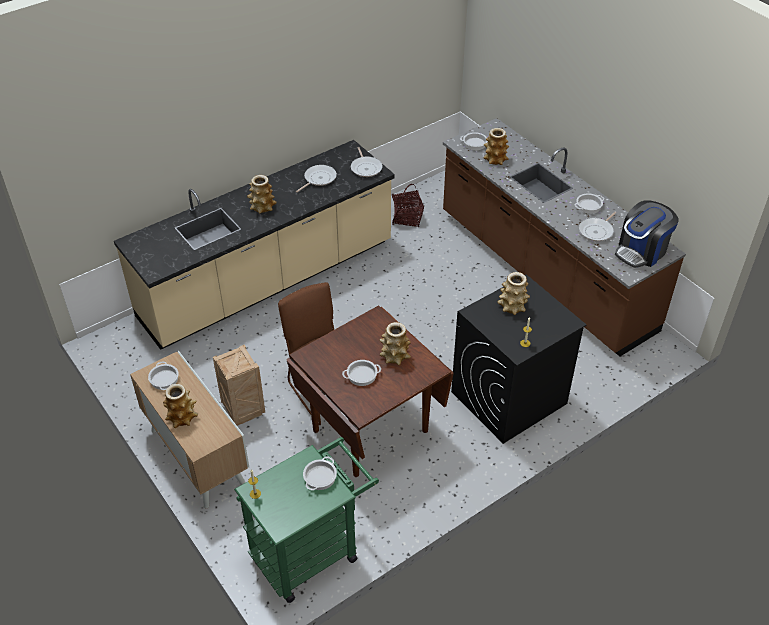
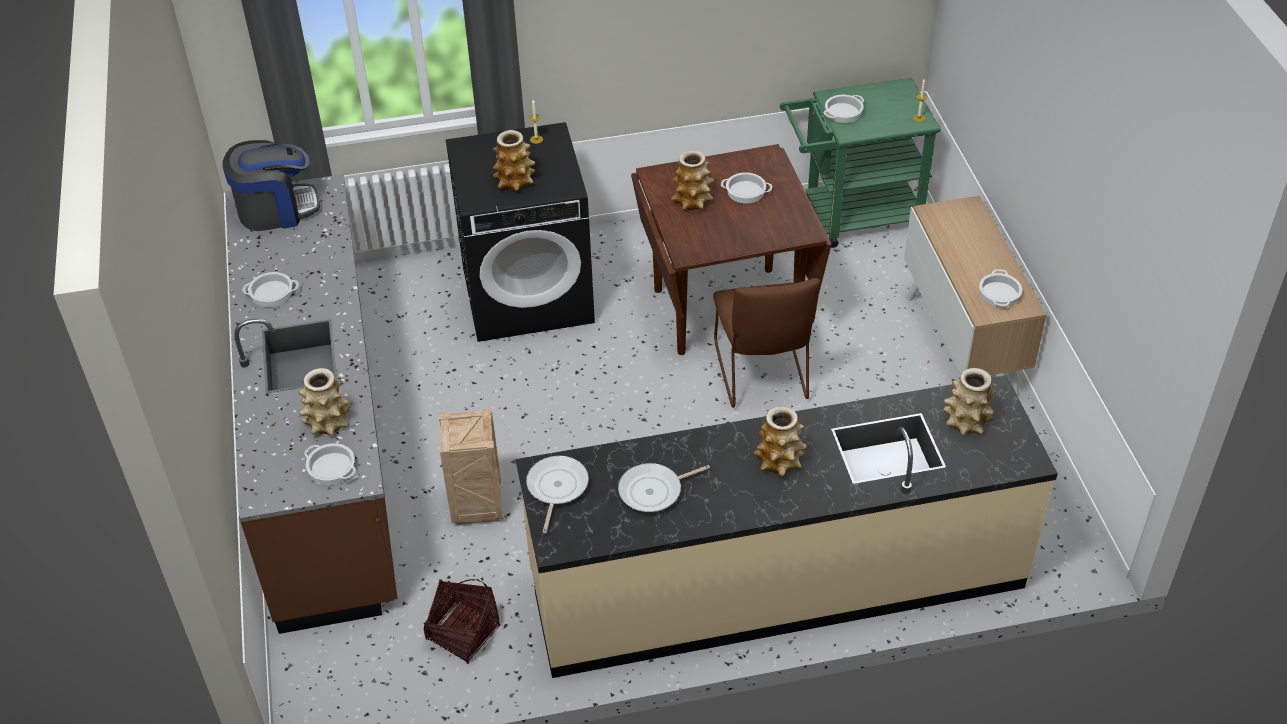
camera: 155 degrees left, 0 degrees up
(182, 417) = (983, 243): vase -> vase (966, 422)
(242, 410) = (885, 383): crate -> crate (478, 507)
(597, 231) = (302, 253): frying pan -> none

